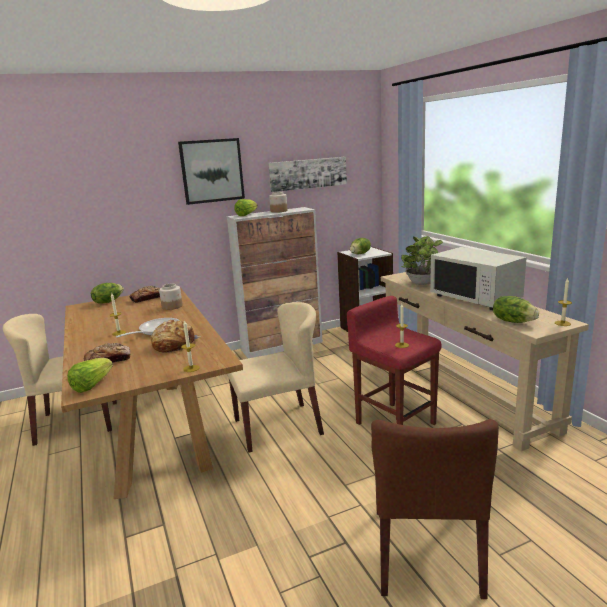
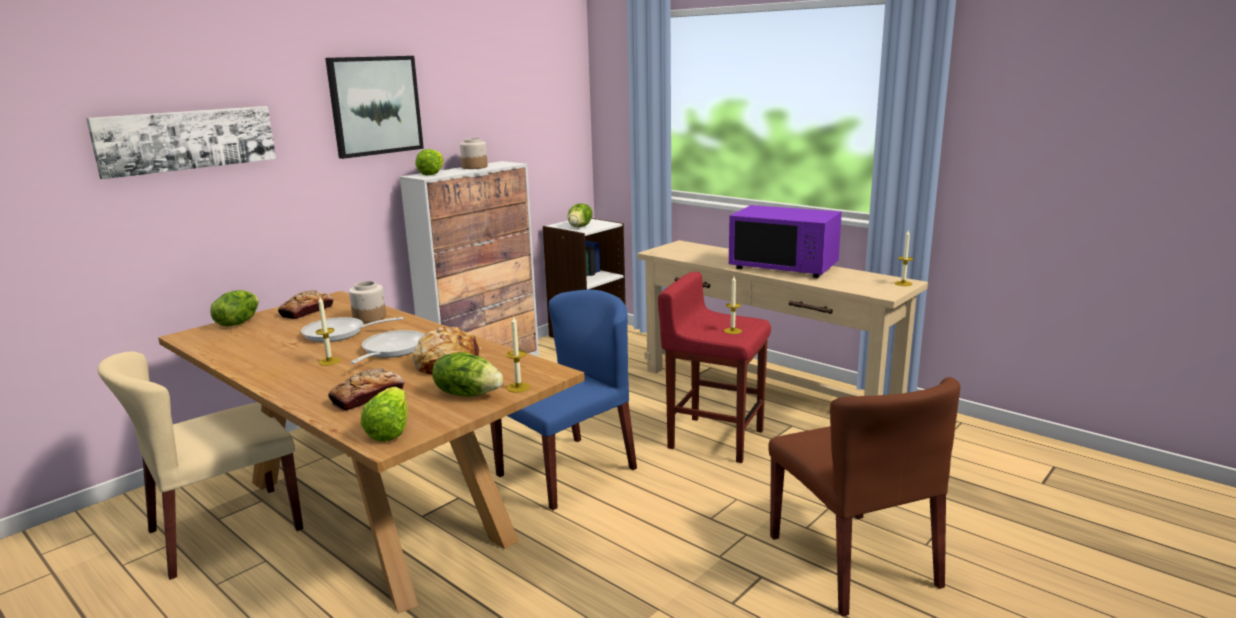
camera: 25 degrees left, 0 degrees up
(145, 315) = (340, 333): none -> frying pan
(278, 426) = (567, 471): beige chair -> blue chair
(308, 173) = (503, 112): picture -> picture (187, 140)
(422, 284) = (702, 257): potted plant -> none
(475, 298) = (784, 267): white microwave -> purple microwave
(513, 321) = (852, 287): lettuce -> lettuce (468, 393)

